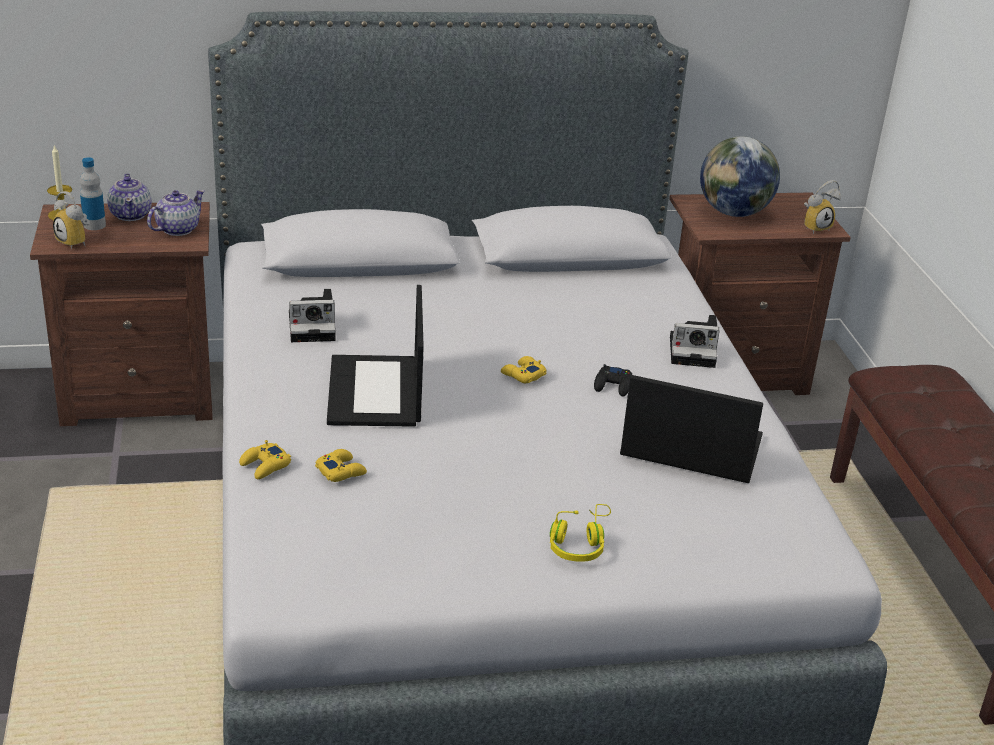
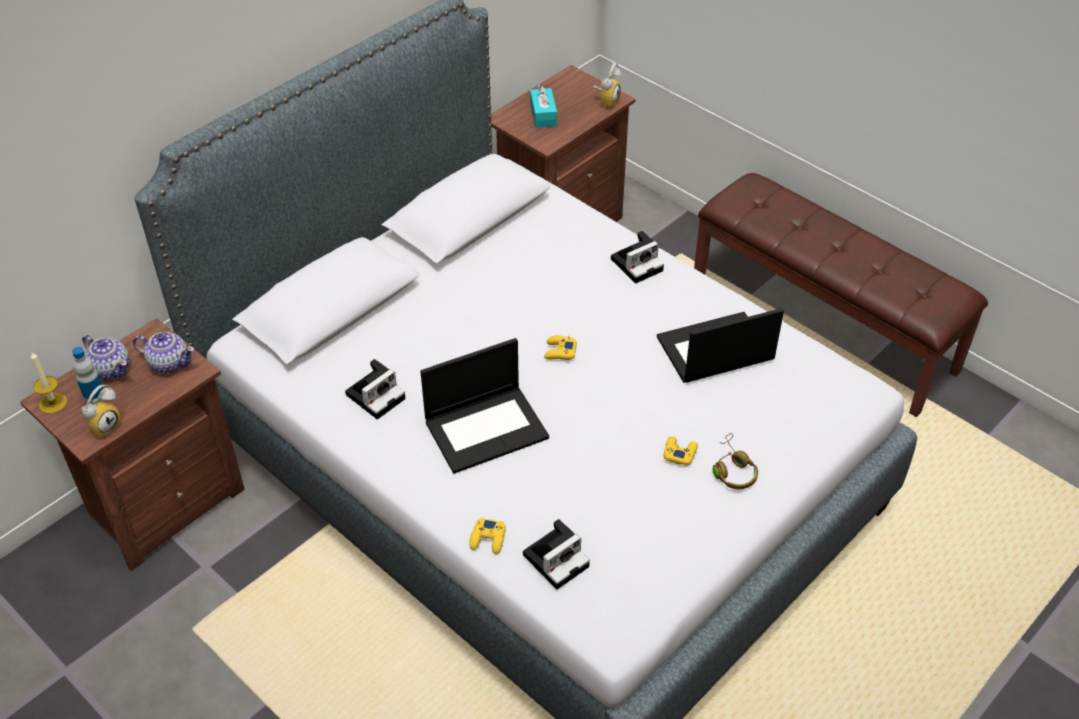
camera: 35 degrees left, 15 degrees up
(76, 242) = (104, 425): alarm clock -> alarm clock turned 60 degrees counterclockwise
(177, 229) = (169, 363): teapot -> teapot turned 105 degrees clockwise
(304, 511) = (557, 558): none -> camera
(341, 471) = (541, 510): yellow game controller -> yellow game controller (679, 453)
(376, 392) = (487, 428): laptop -> laptop turned 75 degrees counterclockwise
(579, 543) = (732, 469): yellow headphones -> brown headphones
(613, 385) = (621, 325): black game controller -> none
(734, 213) = (543, 115): globe -> turquoise tissue box

